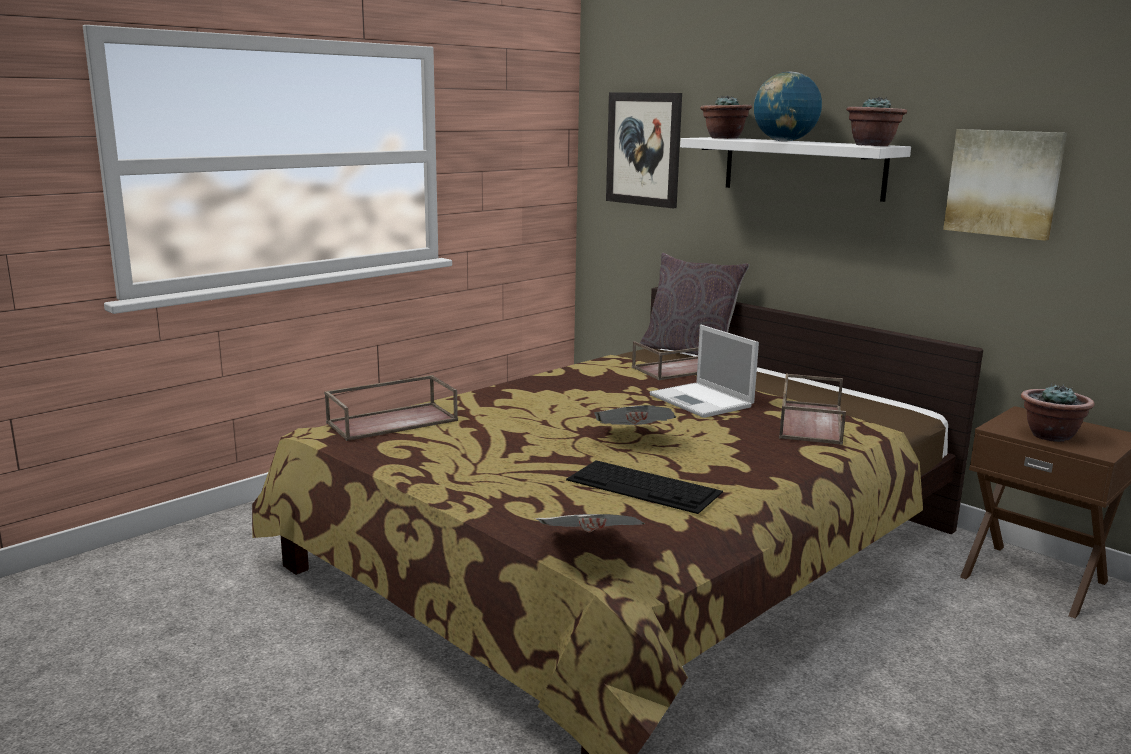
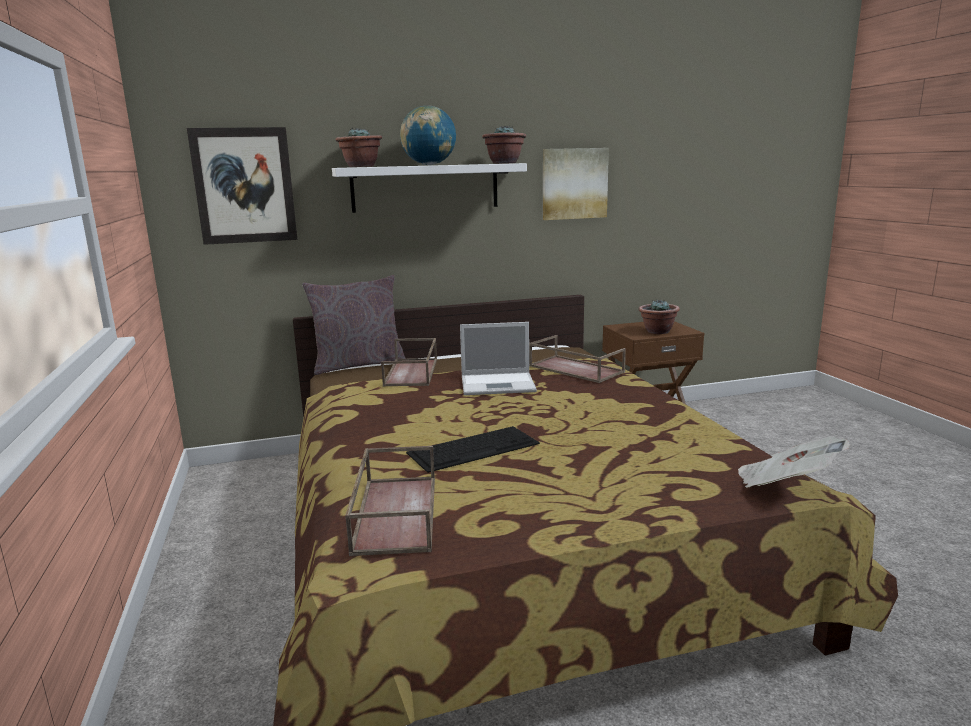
camera: 60 degrees left, 0 degrees up
(633, 438) = (559, 421): newspaper -> none
(645, 486) = (668, 439): keyboard -> keyboard (474, 447)

